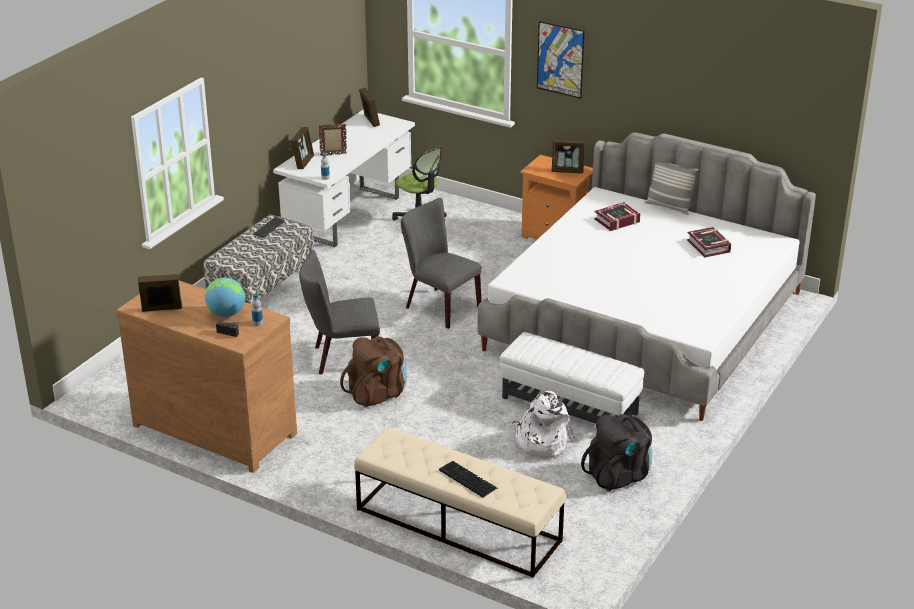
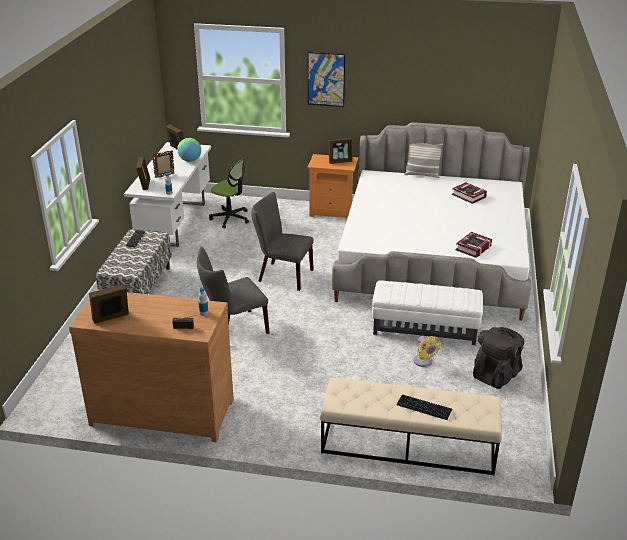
camera: 20 degrees left, 0 degrees up
(226, 314) = (171, 311): globe -> globe (190, 160)
(377, 393) = (277, 351): brown backpack -> none
(541, 442) = (424, 362): white backpack -> yellow fan
(617, 221) = (395, 189): book -> book (473, 248)

